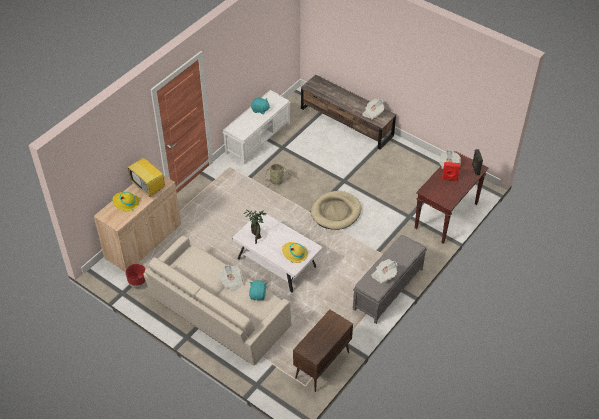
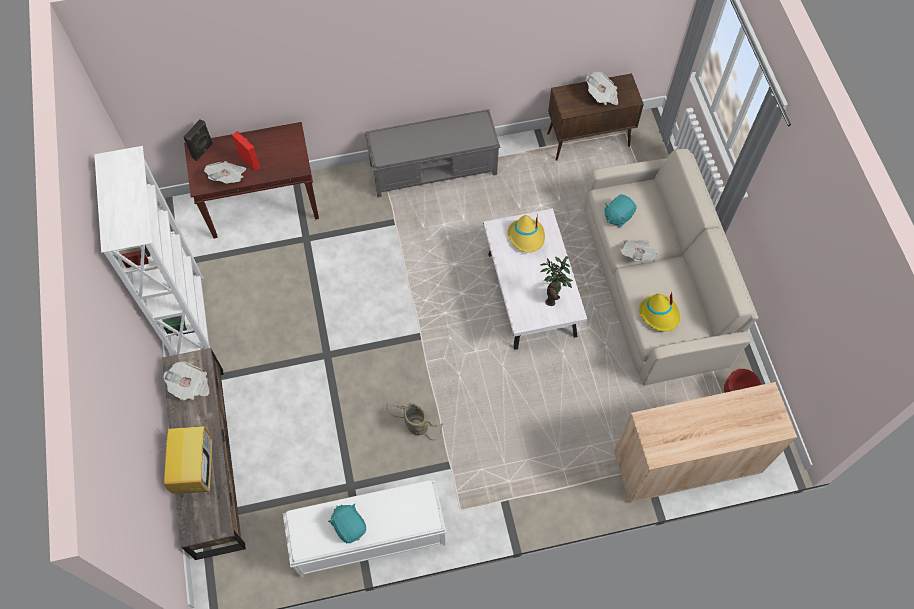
camera: 140 degrees left, 15 degrees up
(126, 203) = (732, 426): yellow hat -> yellow hat (659, 314)
(149, 187) = (678, 430): television -> television (194, 467)
(336, 212) = (387, 313): beige dog bed -> none
(384, 275) = (451, 132): newspaper -> newspaper (602, 95)
(417, 157) = (190, 317): none -> white bookcase

